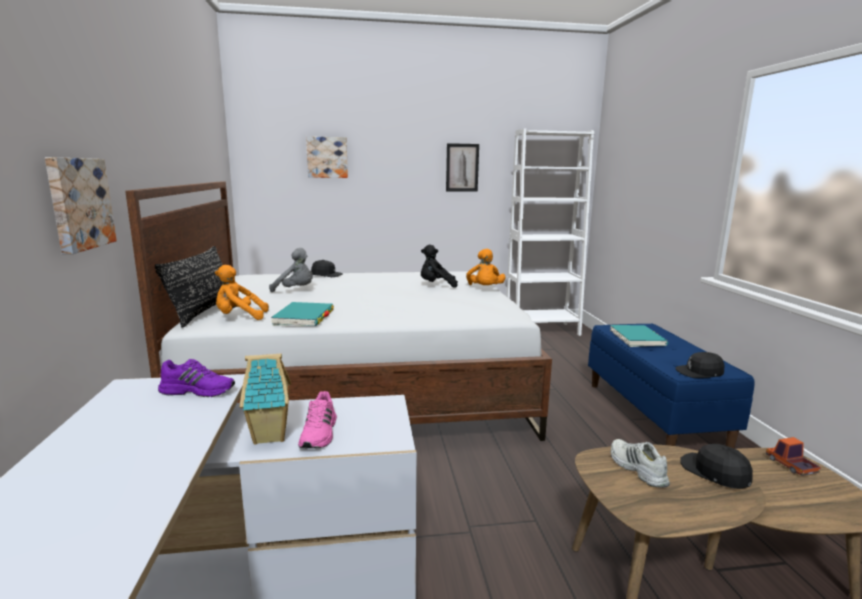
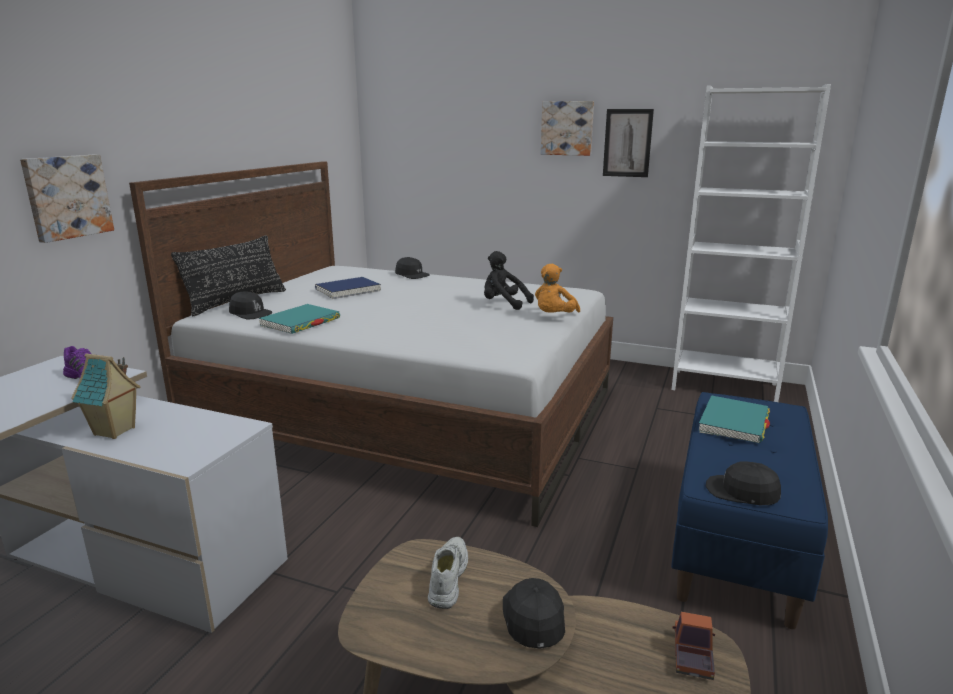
camera: 30 degrees right, 5 degrees up
(239, 317) = (250, 313): orange plush toy -> black cap
(296, 290) = (348, 290): grey plush toy -> blue book
(320, 433) = (147, 440): pink shoe -> none
(327, 157) = (458, 130): picture -> picture (567, 128)

